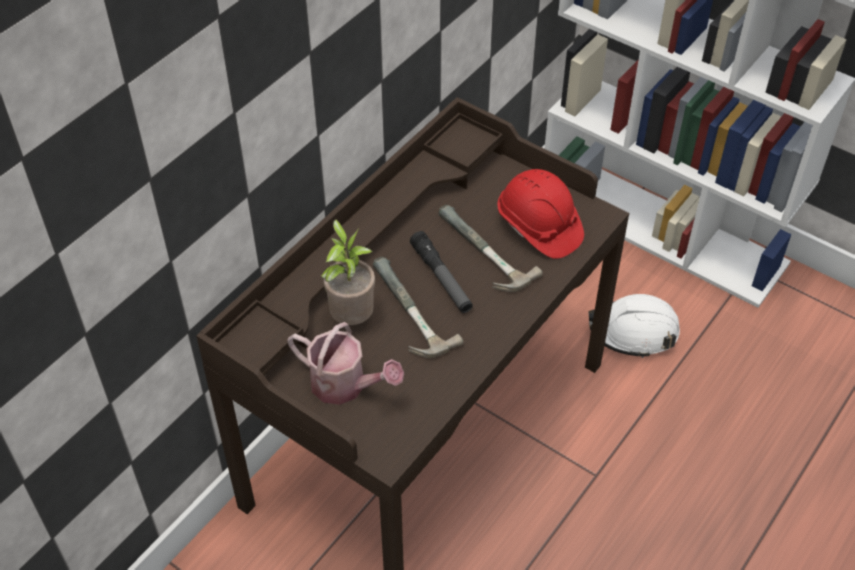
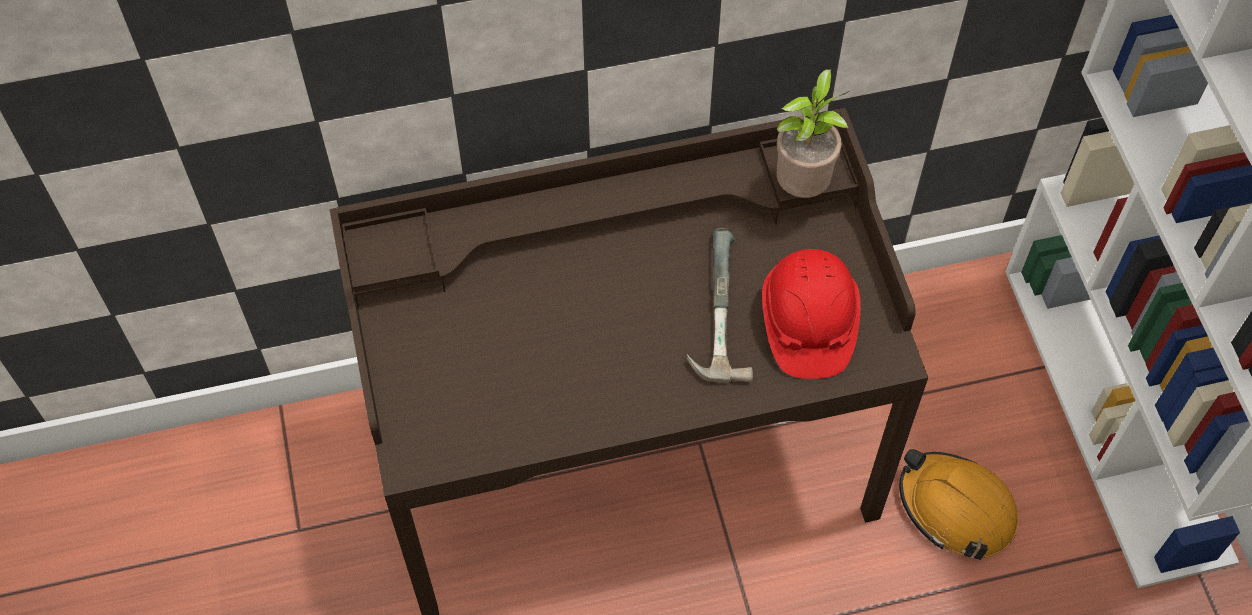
camera: 40 degrees right, 10 degrees up
(345, 385) = (442, 359): watering can -> none
(351, 317) = (516, 290): potted plant -> potted plant (803, 186)
(403, 312) = (571, 321): hammer -> none
(441, 278) = (646, 310): flashlight -> none
(633, 332) = (956, 508): white hard hat -> orange hard hat

